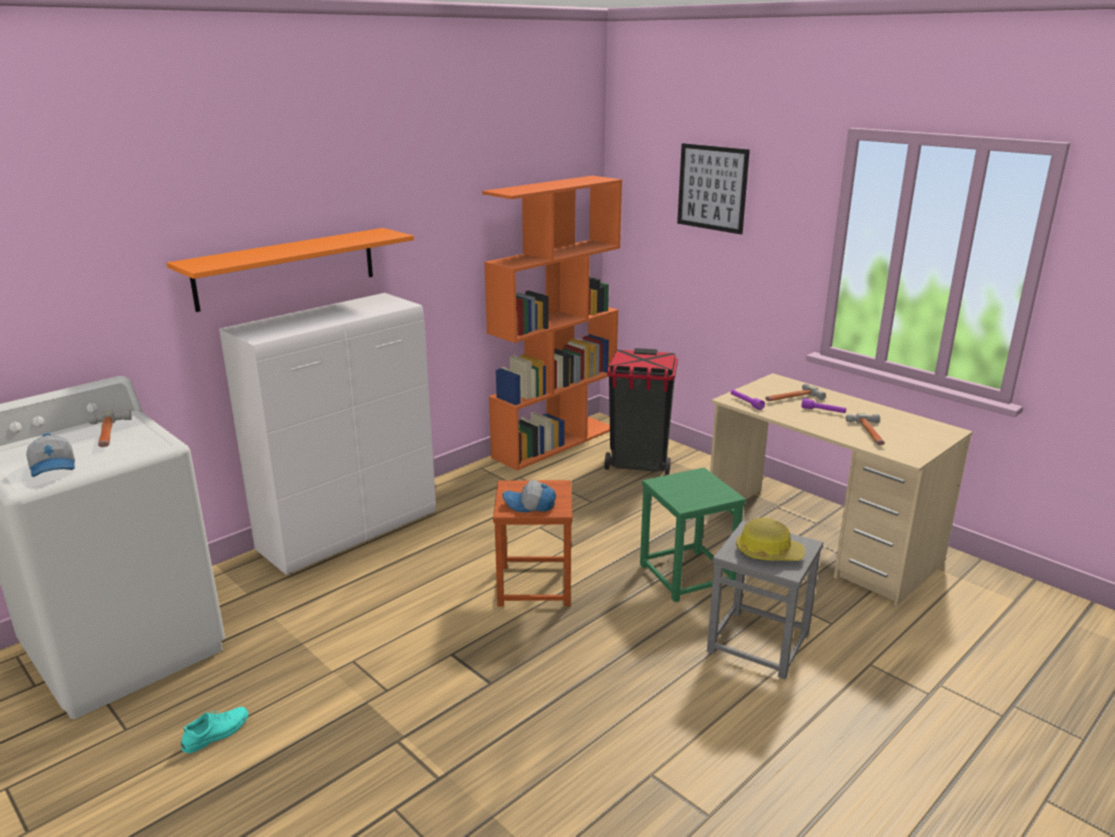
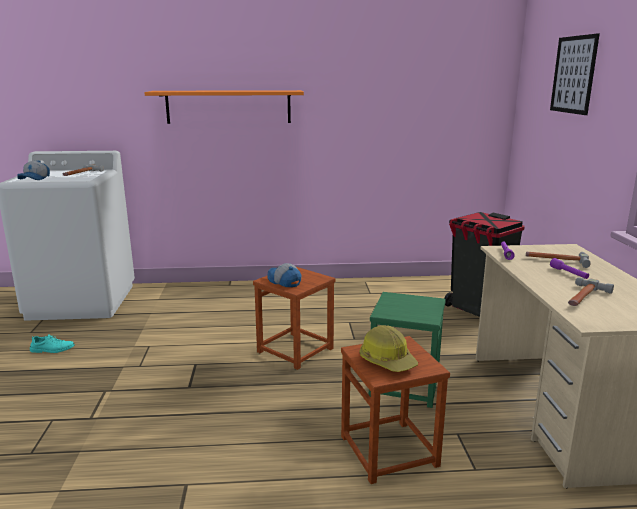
camera: 40 degrees right, 5 degrees down
(350, 532) = (244, 289): white cabinet -> none
(555, 442) = (435, 282): orange bookcase -> none
(758, 643) = (389, 451): grey stool -> brown stool

